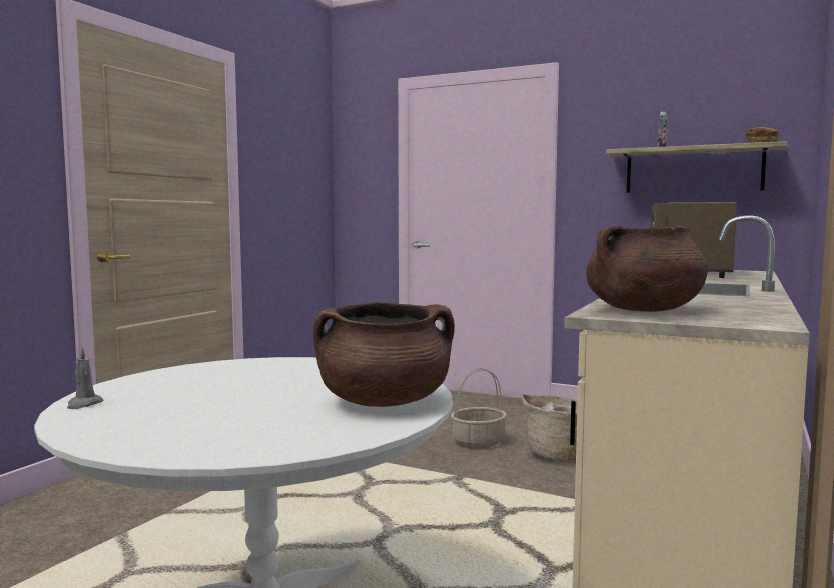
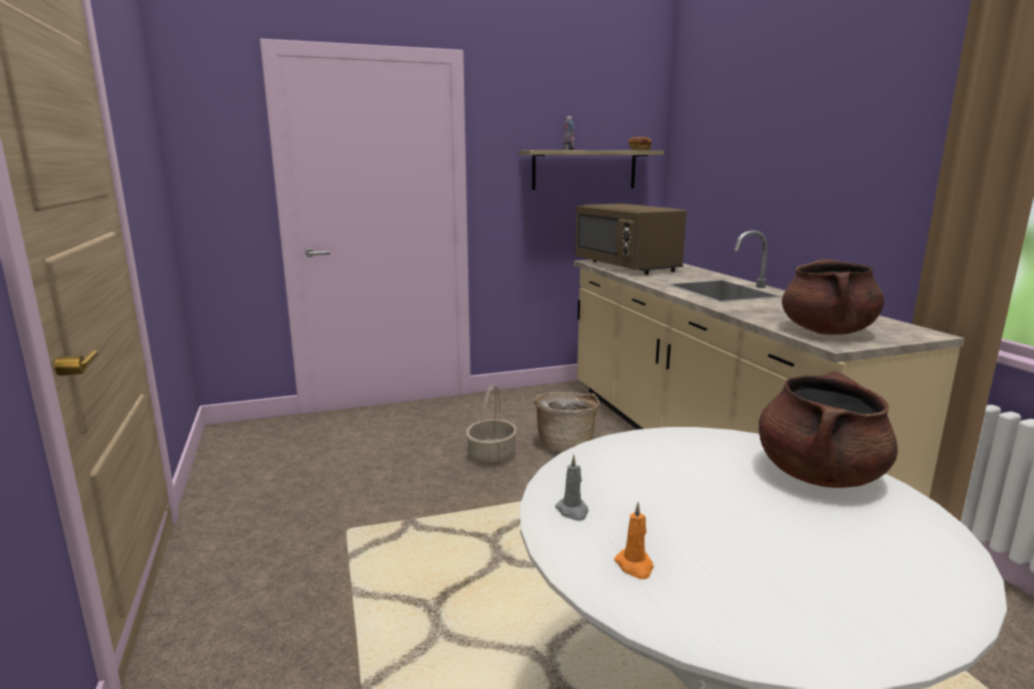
camera: 45 degrees left, 10 degrees up
(84, 404) = (671, 619): grey candle -> grey candle (573, 511)
(139, 390) = (635, 566): none -> orange candle

